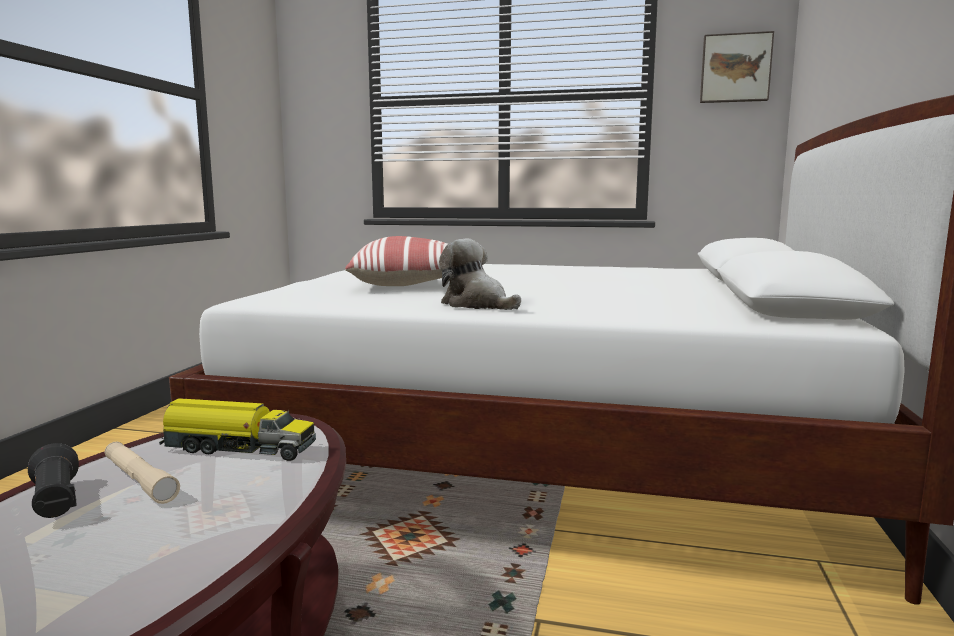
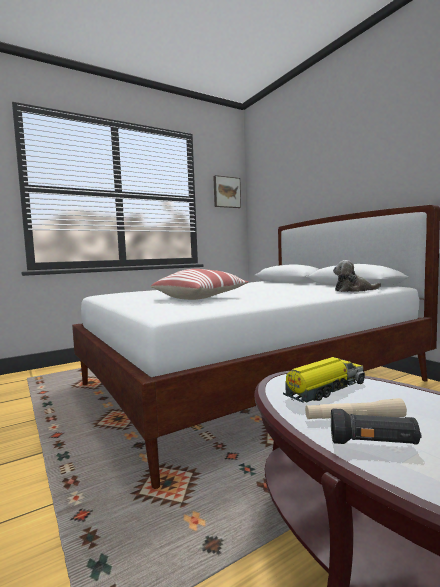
camera: 45 degrees left, 5 degrees down
(477, 305) = (284, 298): plush toy -> plush toy (353, 290)

